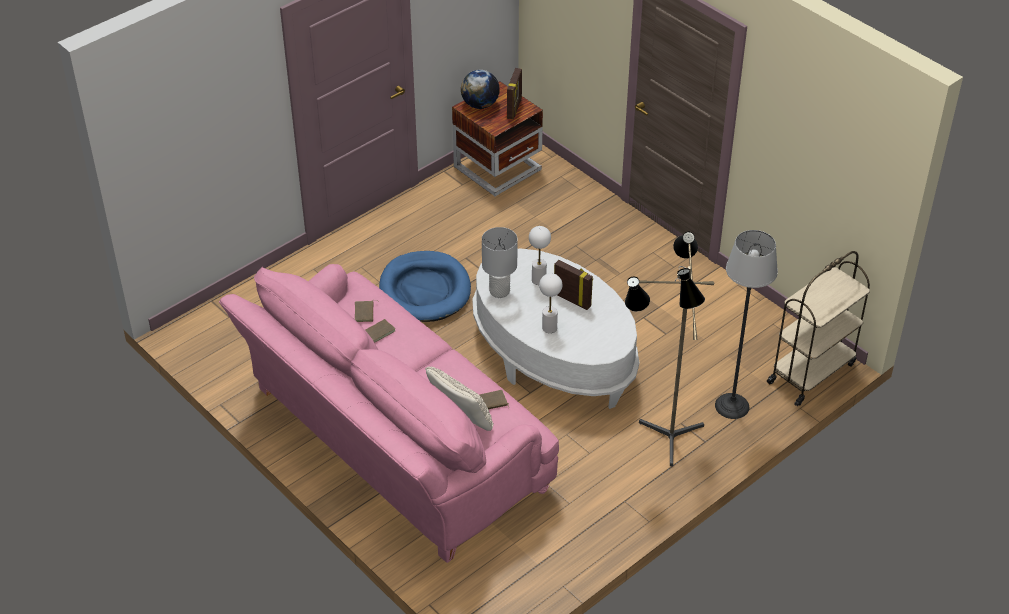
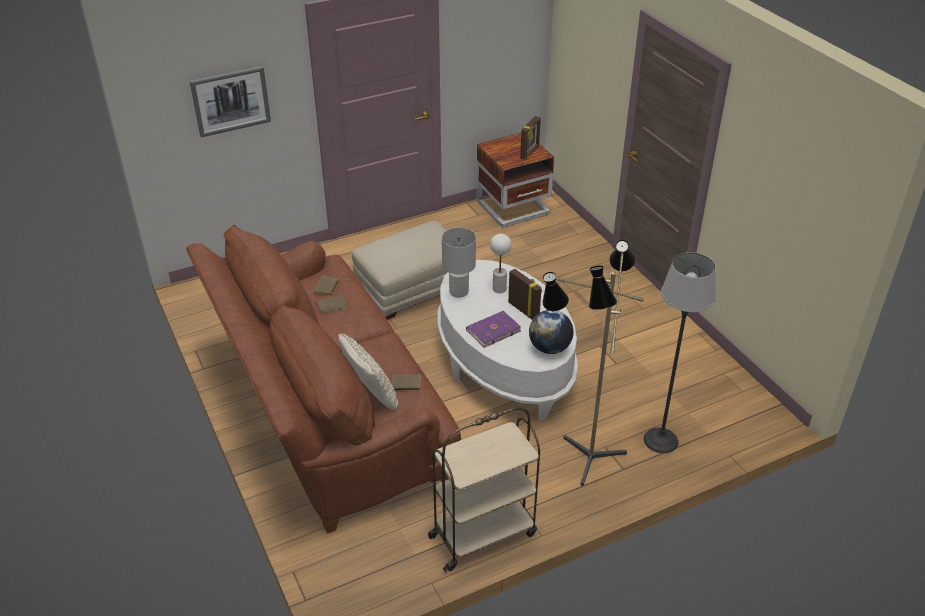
camera: 15 degrees right, 5 degrees down
(211, 124) = (231, 101): none -> picture
(391, 444) = (325, 412): pink sofa -> brown sofa
(425, 290) = (411, 290): blue dog bed -> beige ottoman
(480, 105) = (501, 146): globe -> globe (549, 348)
(549, 328) = (492, 330): white table lamp -> purple book
(812, 373) = (751, 425): beige cart -> beige cart (484, 536)

